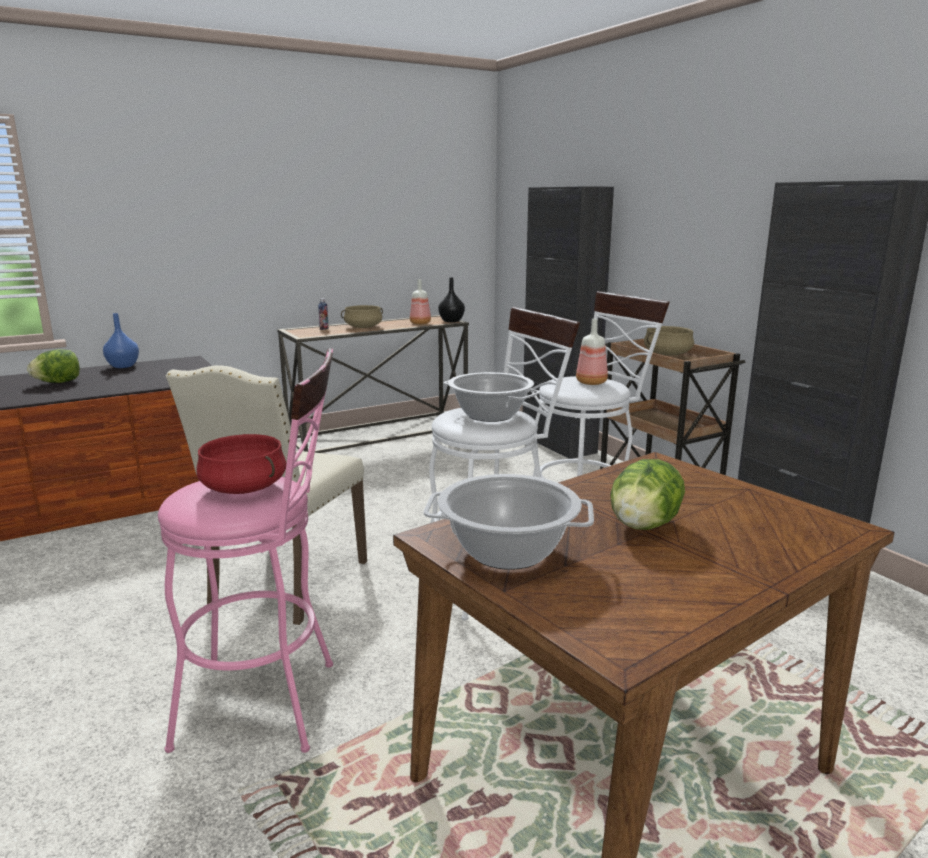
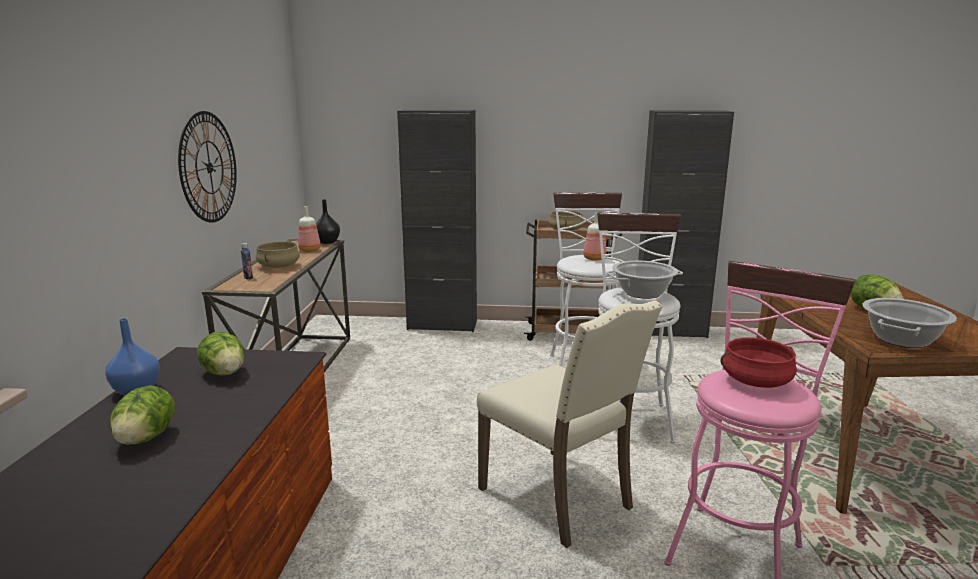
camera: 55 degrees left, 0 degrees up
(165, 372) = (225, 373): none -> lettuce
(315, 230) = (209, 167): none -> wall clock

